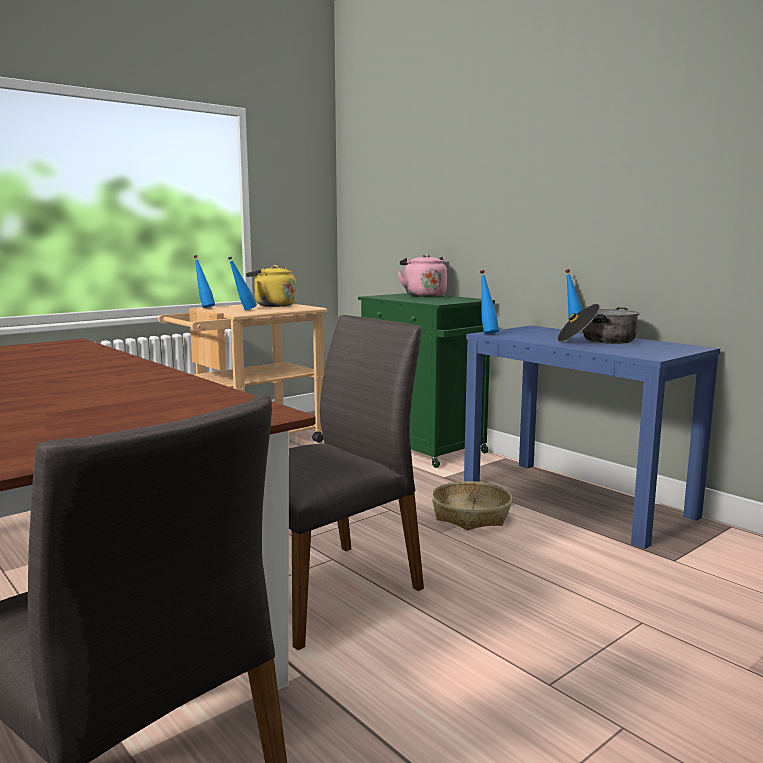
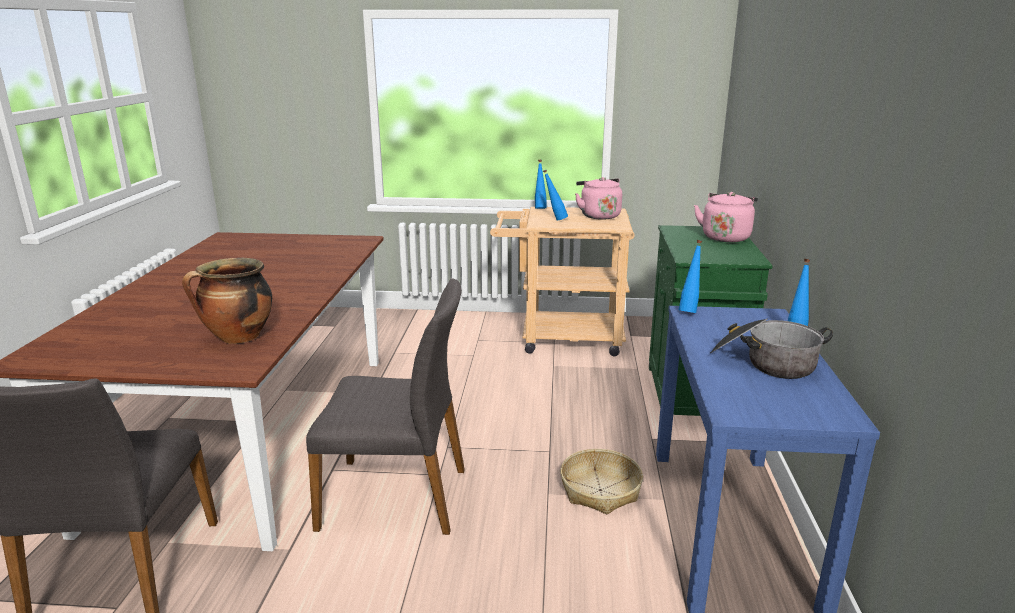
camera: 45 degrees right, 10 degrees up
(182, 403) = (238, 338): none -> cooking pot
(272, 305) = (598, 215): yellow kettle -> pink kettle

